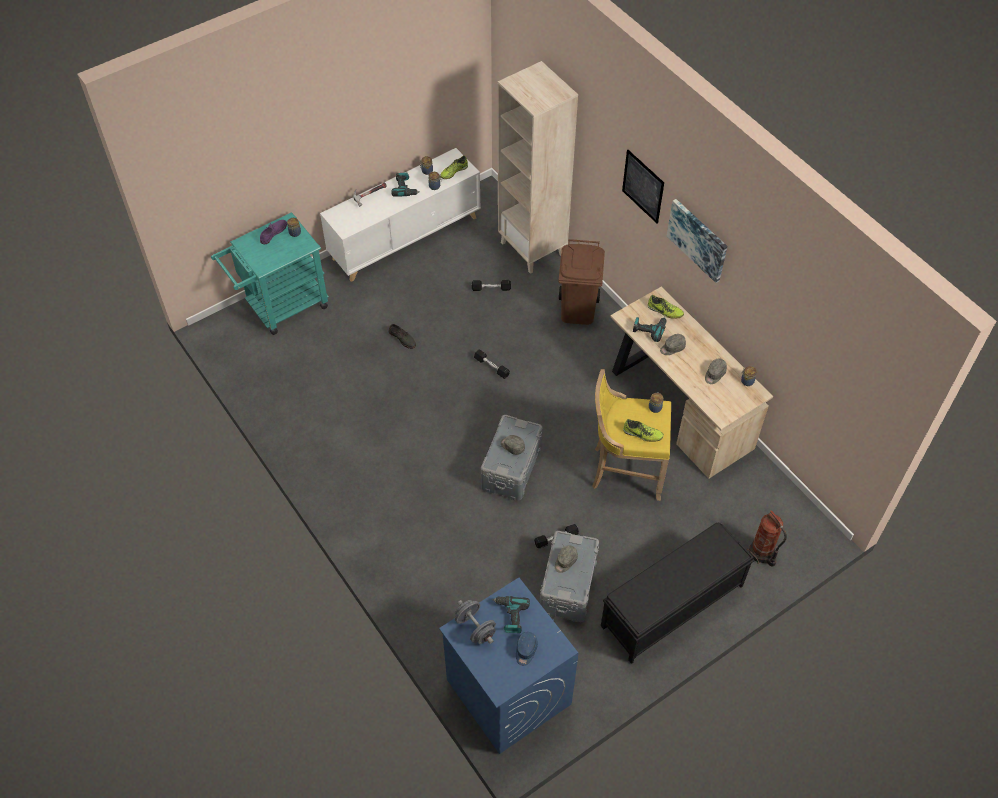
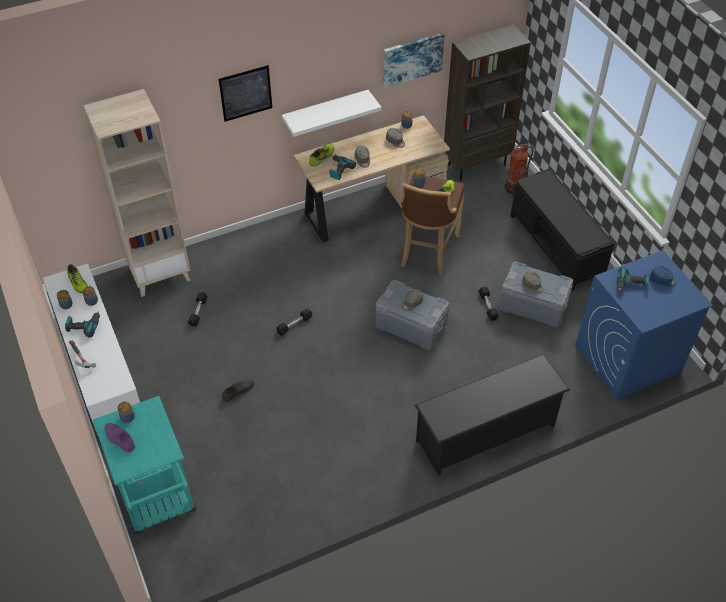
camera: 80 degrees left, 5 degrees down
(383, 551) = (486, 433): none -> black shoe rack
(475, 628) = (642, 309): grey dumbbell -> none
(577, 310) = (246, 254): brown trash can -> none
(624, 470) = (427, 252): yellow stool -> brown stool
(696, 282) = (325, 112): none -> white shelf
(698, 239) = (317, 74): picture -> picture (412, 59)
(791, 507) = (477, 164): none -> brown bookcase

